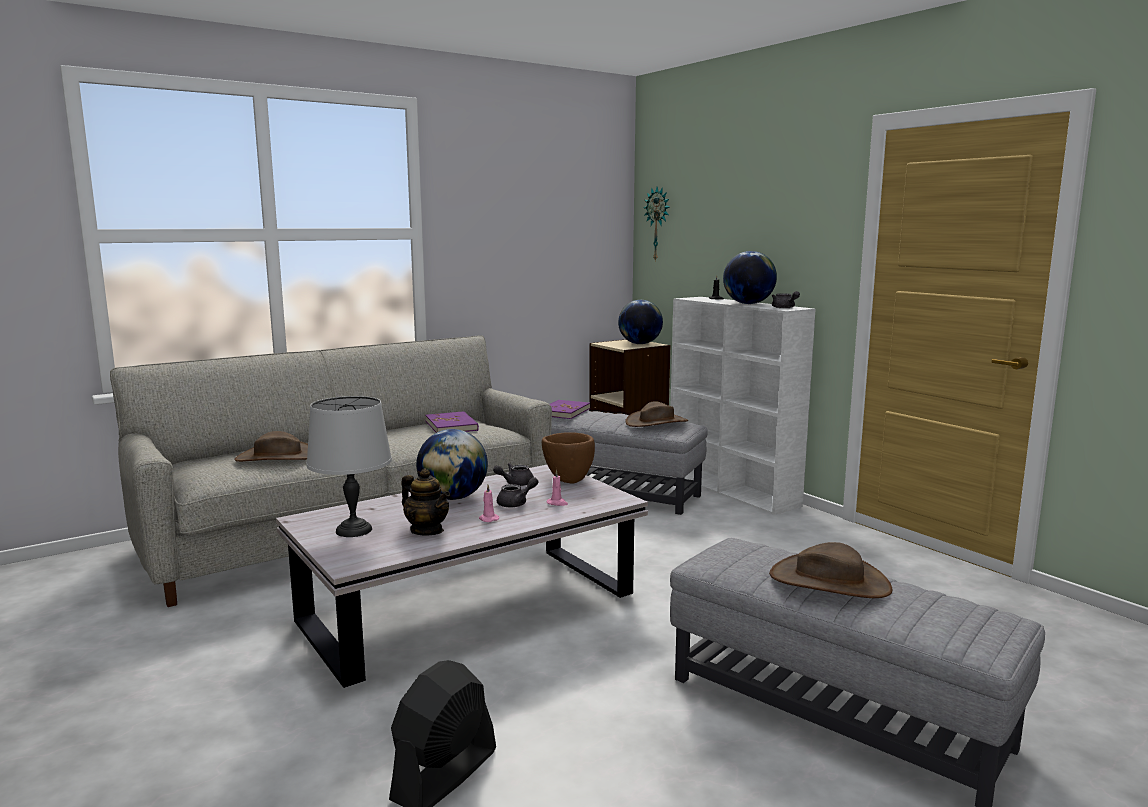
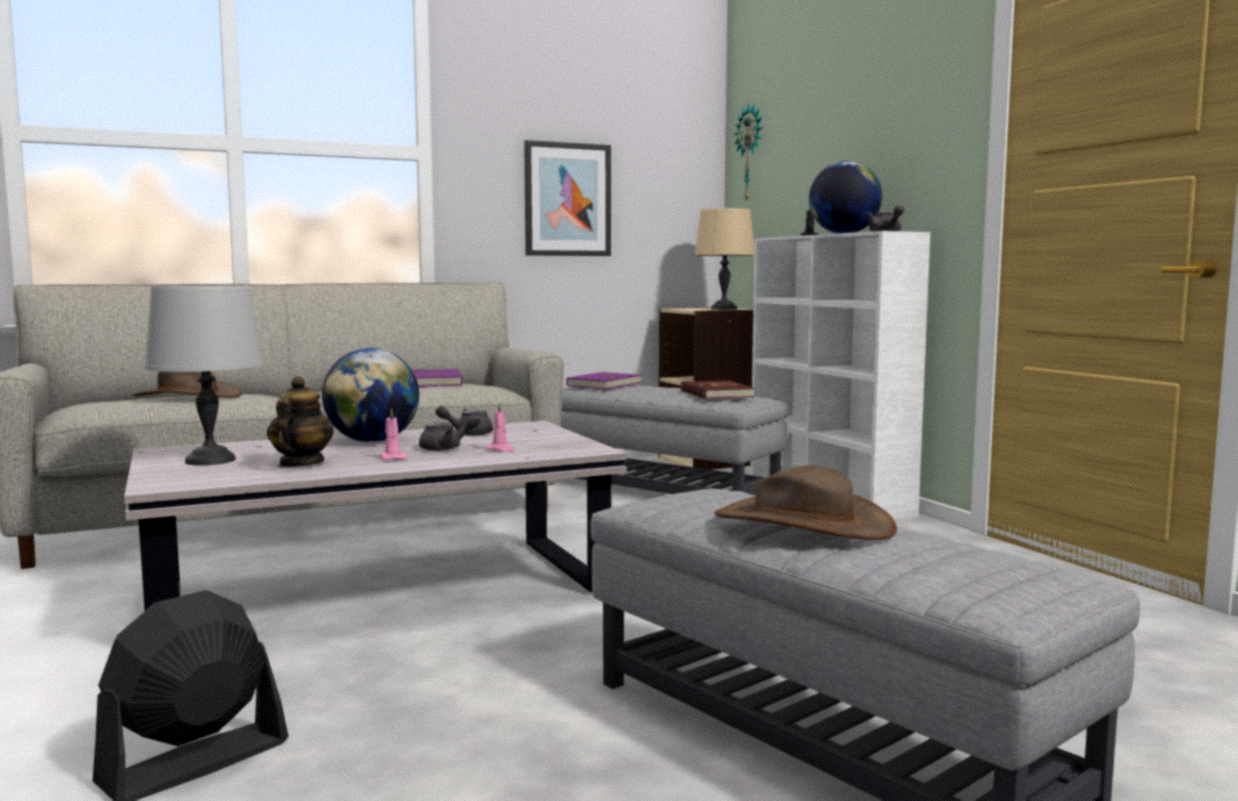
camera: 10 degrees right, 5 degrees down
(427, 530) = (300, 464): teapot -> teapot turned 135 degrees counterclockwise
(522, 263) = (567, 199): none -> picture
(568, 479) = (541, 433): brown bowl -> none
(640, 344) = (723, 308): globe -> beige table lamp
(656, 422) = (715, 393): brown hat -> red book

